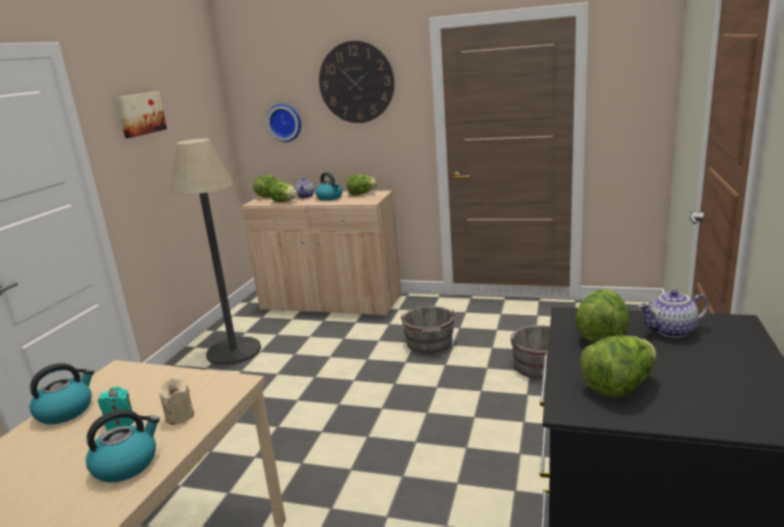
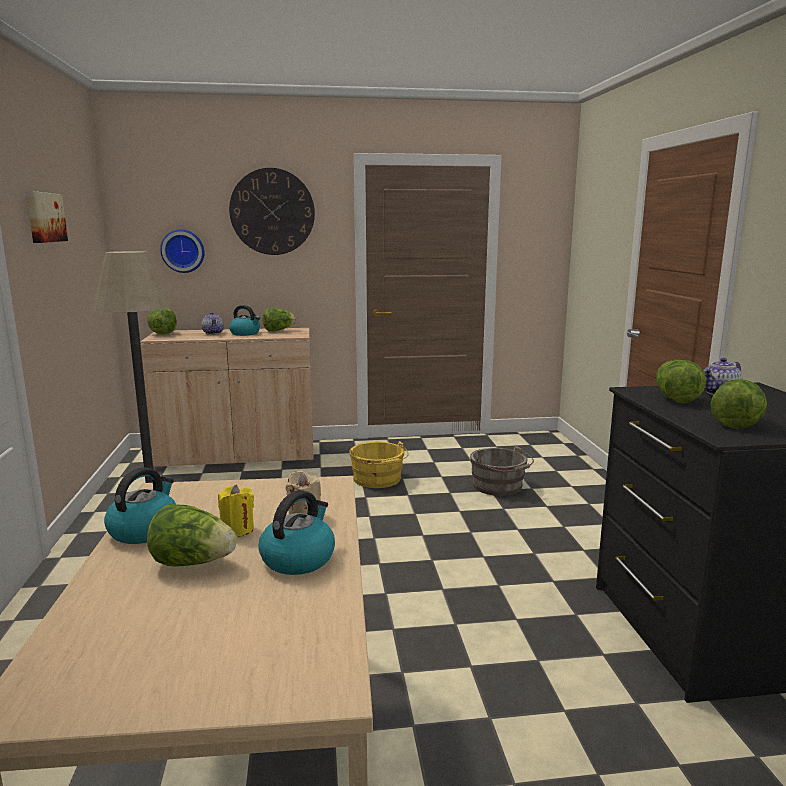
camera: 25 degrees left, 5 degrees down
(120, 423) = (237, 530): turquoise candle -> yellow candle
(285, 202) = (193, 337): lettuce -> lettuce (193, 562)
(430, 344) = (378, 480): grey bucket -> yellow bucket

